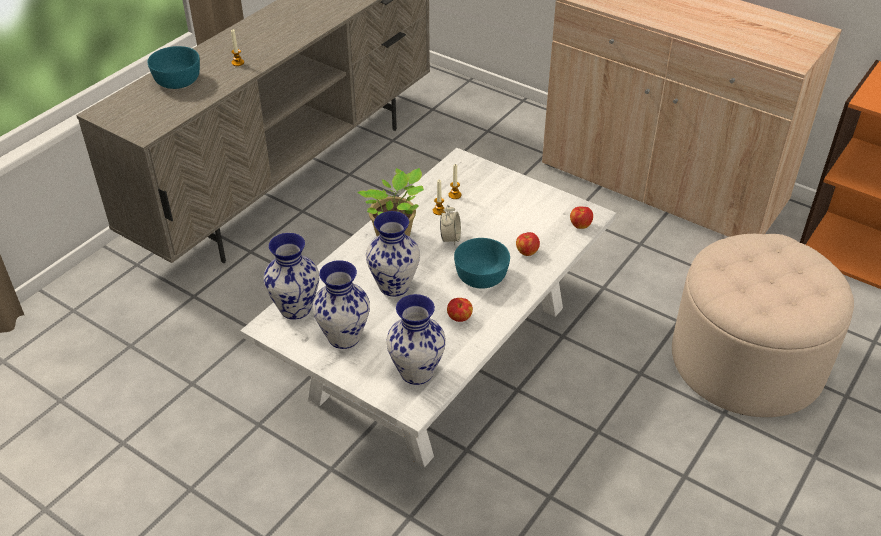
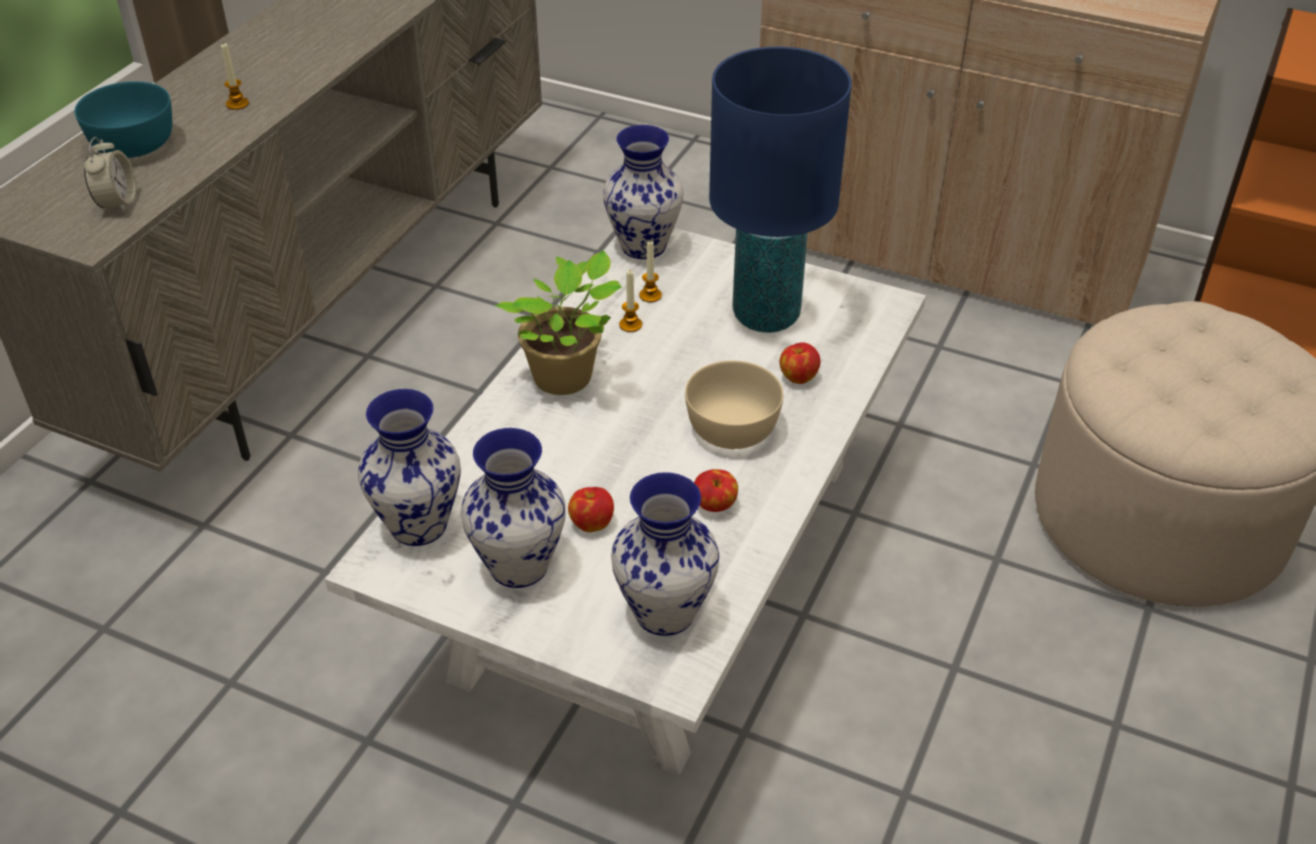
camera: 10 degrees left, 0 degrees up
(394, 286) = (586, 464): vase -> vase (644, 247)
(450, 238) = (662, 370): alarm clock -> alarm clock (118, 203)
(480, 276) = (730, 427): turquoise bowl -> beige bowl
(518, 214) = (766, 315): none -> blue table lamp
(580, 225) = (874, 322): apple -> apple (591, 523)

